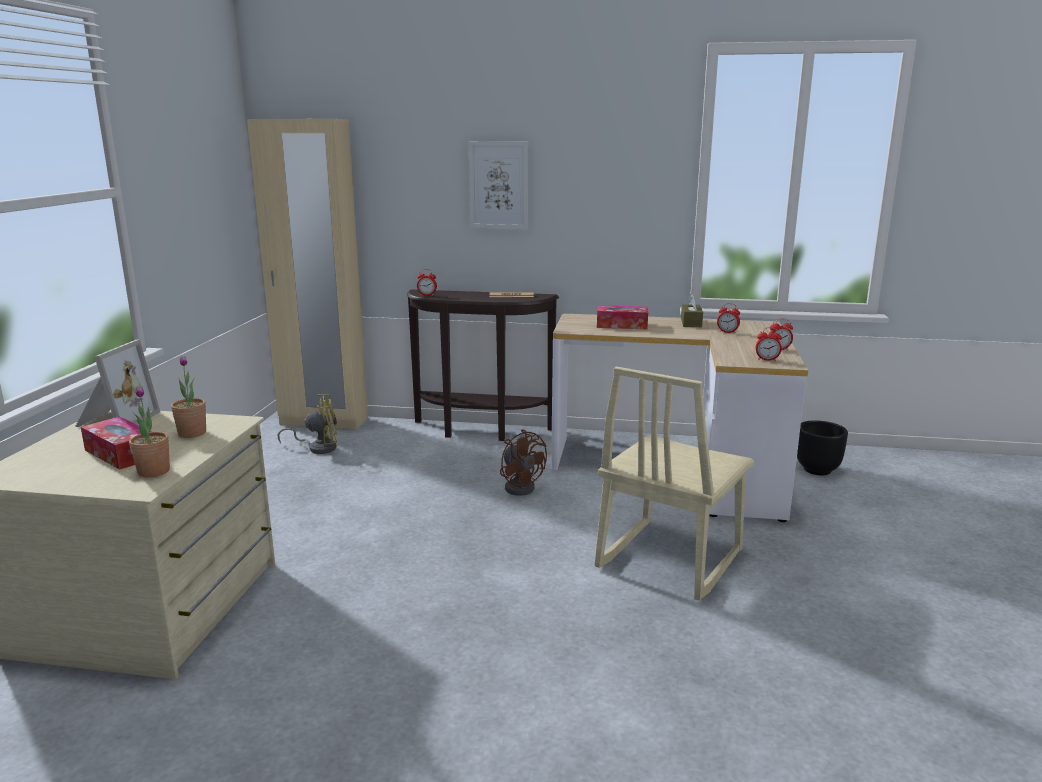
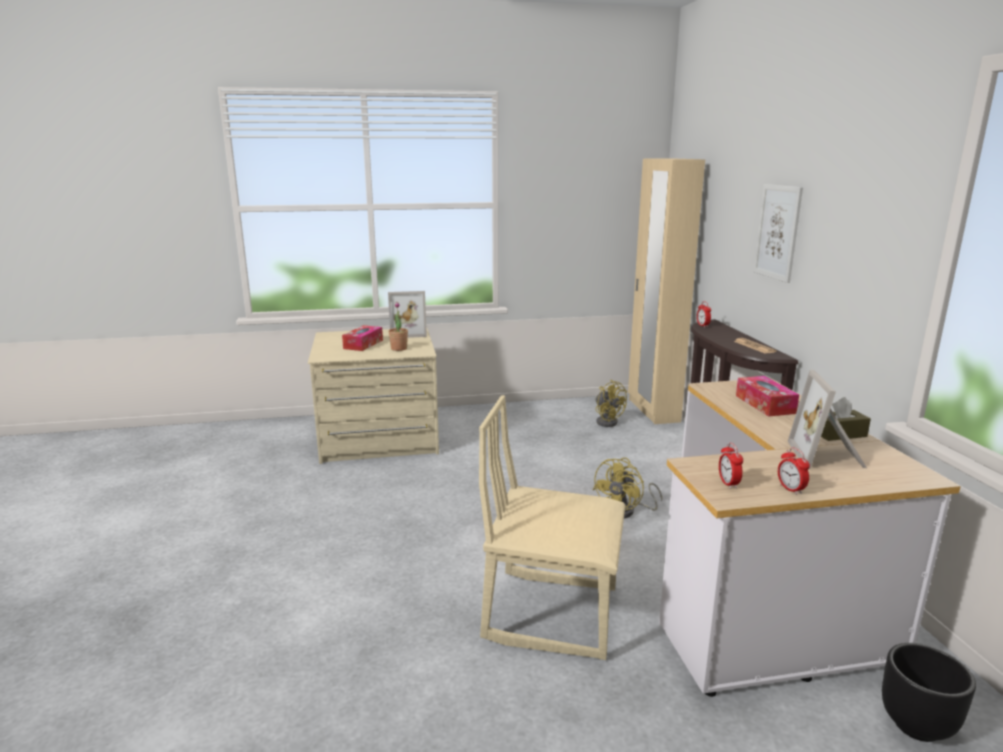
camera: 70 degrees right, 0 degrees up
(154, 471) = (343, 354): potted plant -> none
(521, 486) = (626, 511): brown fan -> yellow fan
(727, 332) = (828, 456): alarm clock -> picture frame

